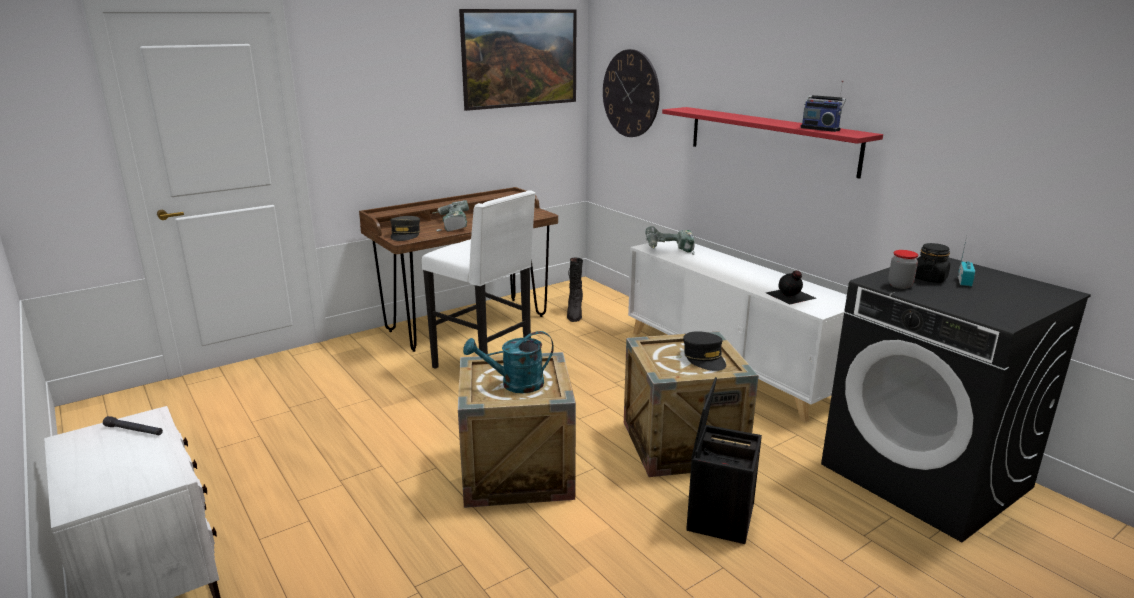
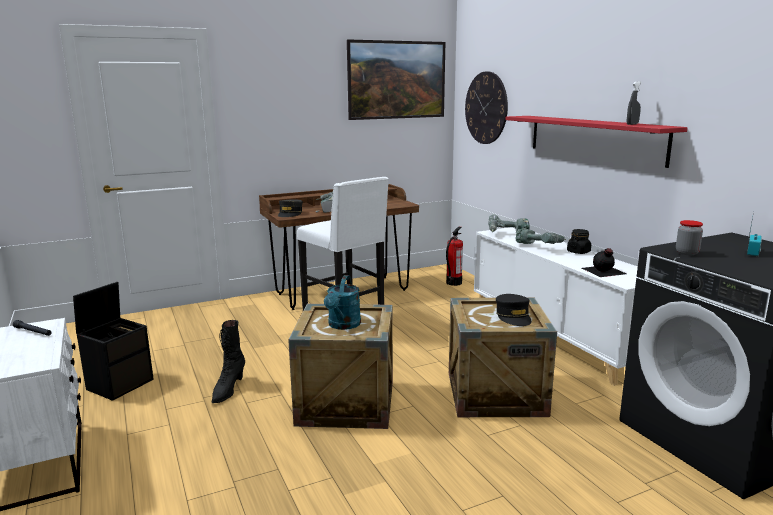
camera: 10 degrees right, 5 degrees down
(515, 385) = (343, 325): turquoise watering can -> turquoise watering can turned 75 degrees counterclockwise
(574, 314) = (432, 290): black boot -> black boot (228, 390)
(596, 303) = (453, 283): none -> fire extinguisher
(710, 265) = (540, 247): none -> power drill
(719, 515) = (512, 453): black storage box -> black storage box (120, 384)
(821, 129) = (632, 124): radio -> grey spray bottle
(929, 278) = (719, 249): black jar -> black jar (578, 252)

